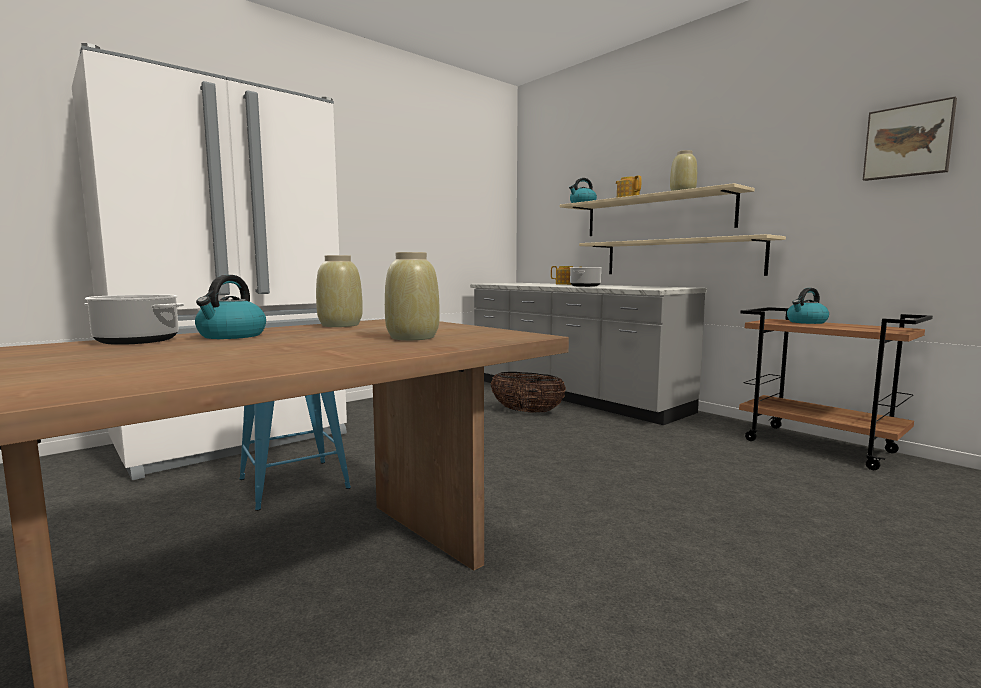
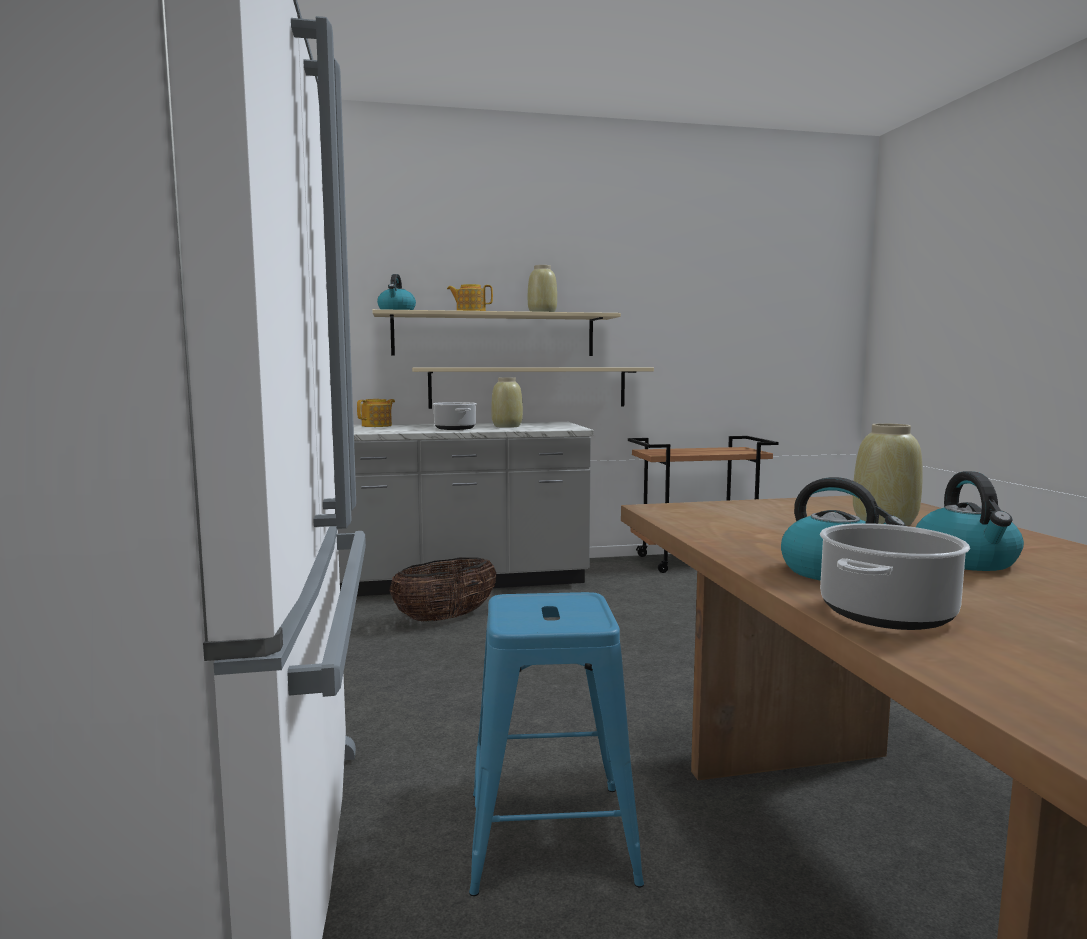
camera: 60 degrees left, 0 degrees up
(339, 325) = (717, 530): beige vase -> beige vase (506, 426)
(806, 322) = (676, 450): kettle -> kettle (967, 561)
(908, 141) = (724, 293): picture -> none

